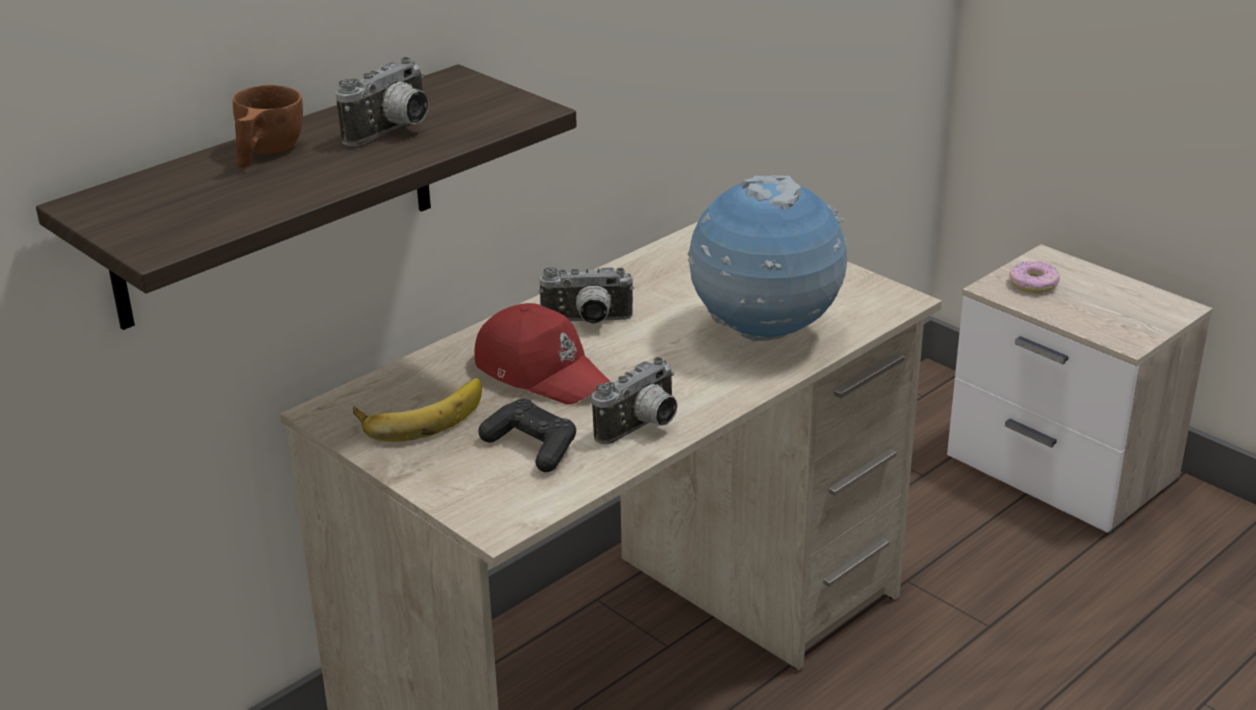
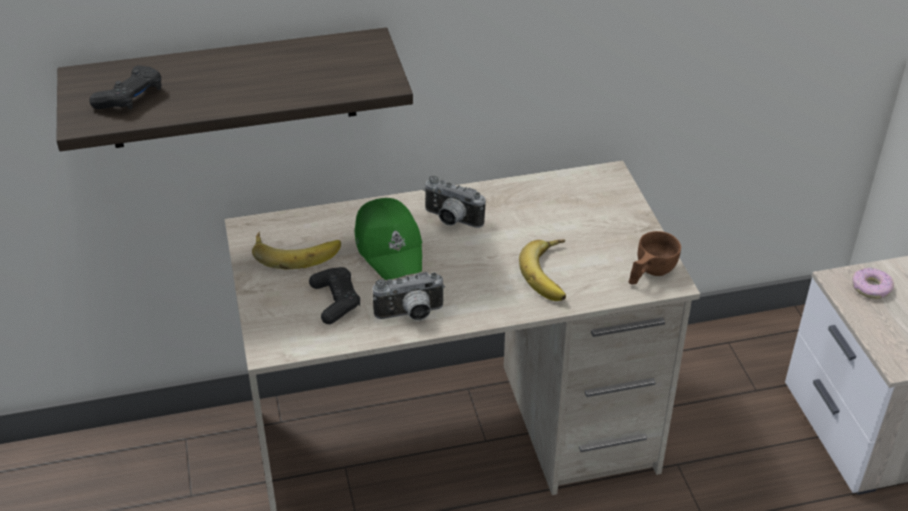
camera: 30 degrees right, 10 degrees up
(198, 206) = (130, 98): none -> black game controller
(265, 153) = (204, 68): brown cup -> brown cup (649, 273)
(394, 132) = (289, 75): camera -> none
(541, 371) = (390, 247): red cap -> green cap
(765, 334) = (552, 274): globe -> banana

